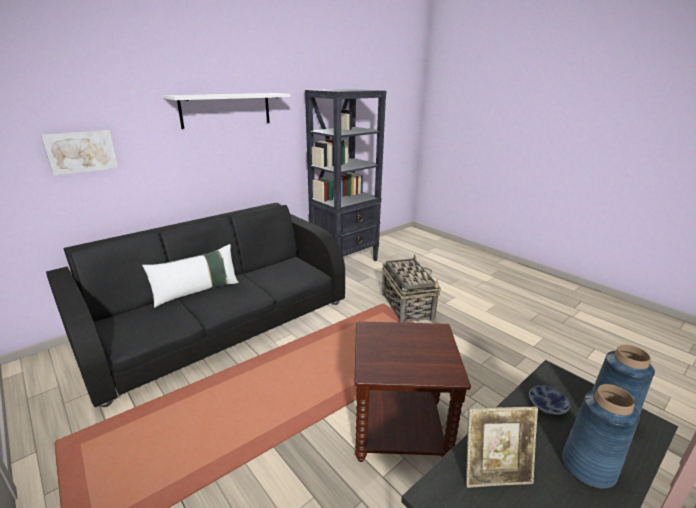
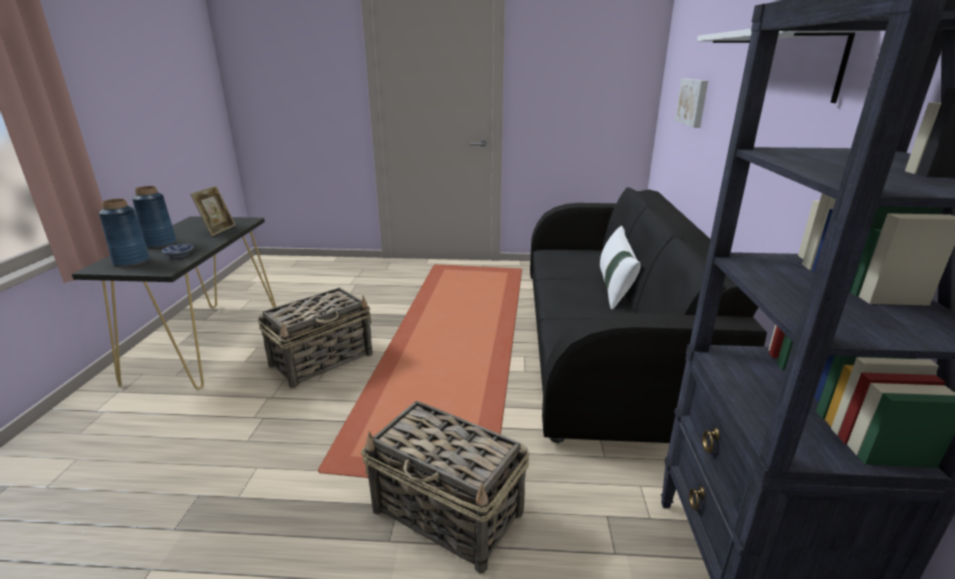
camera: 135 degrees right, 0 degrees up
(399, 431) = (323, 359): brown side table -> basket
(495, 473) = (218, 230): picture frame -> picture frame turned 150 degrees clockwise

